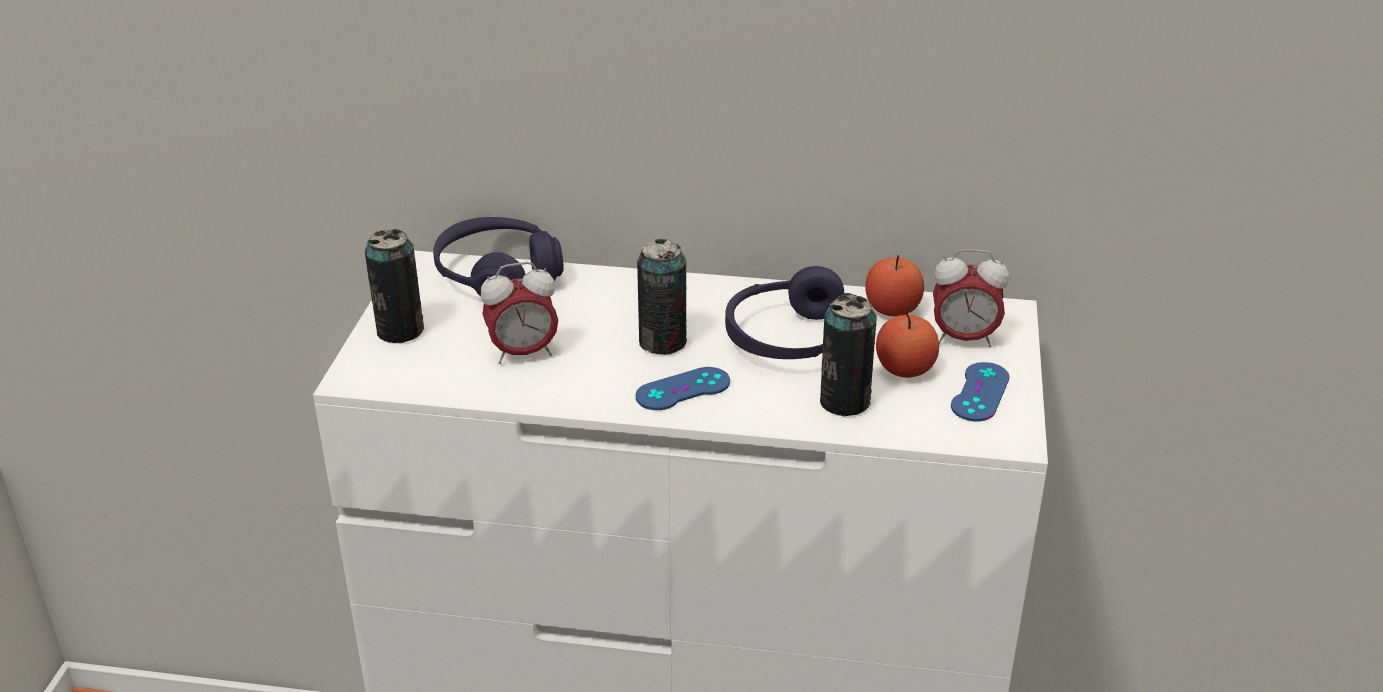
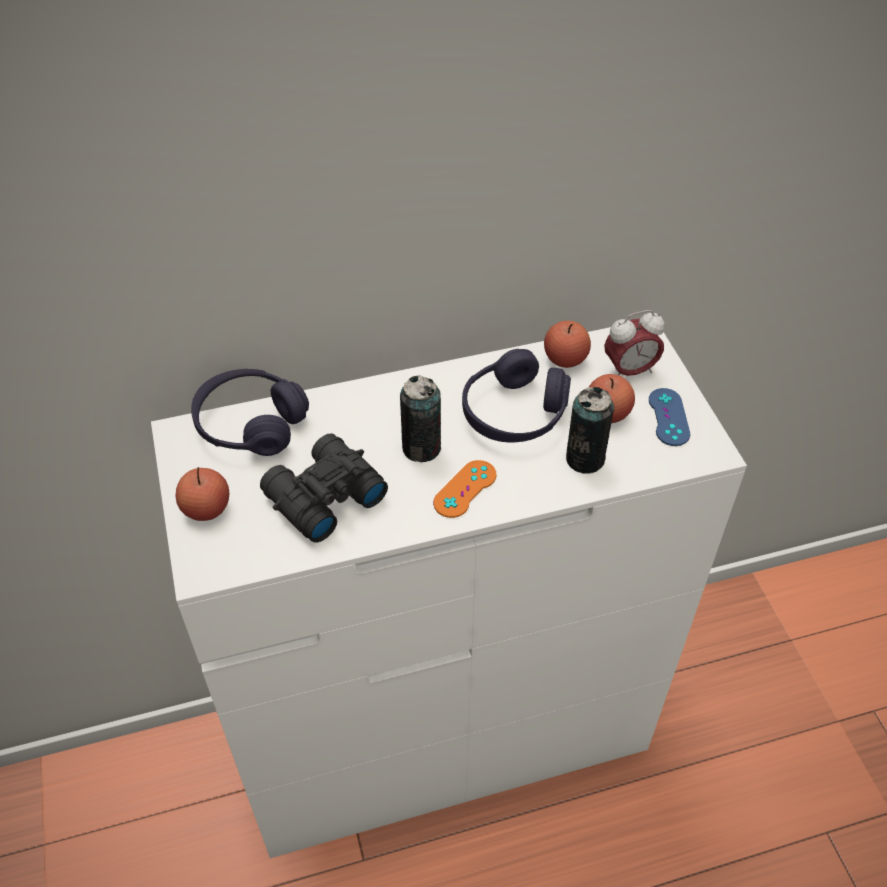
camera: 25 degrees left, 15 degrees up
(400, 330) = (206, 508): can -> apple
(523, 353) = (322, 497): alarm clock -> black binoculars
(683, 389) = (465, 489): blue game controller -> orange game controller

